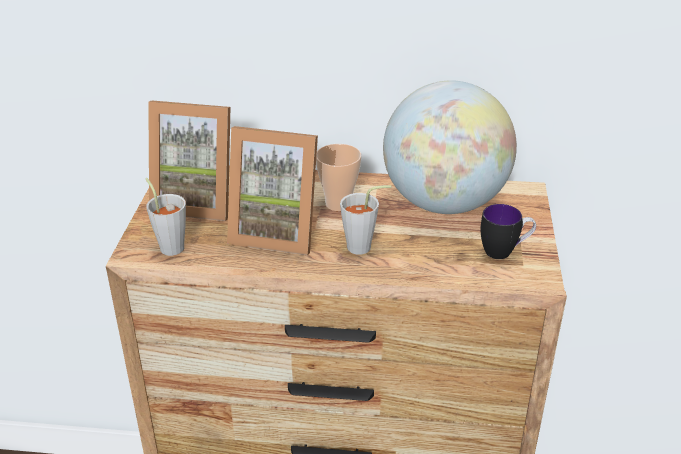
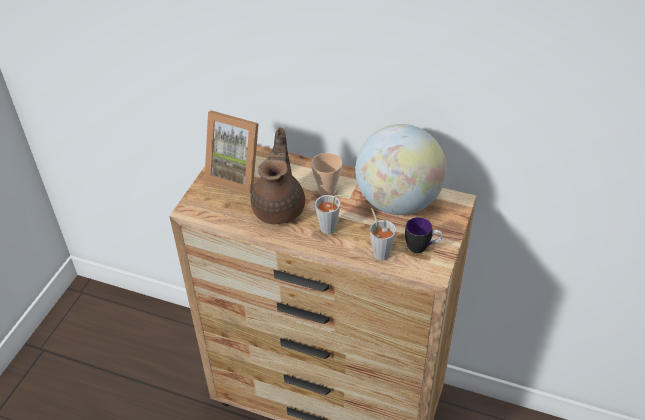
camera: 15 degrees right, 10 degrees up
(170, 245) = (211, 207): grey cup -> grey cup (380, 251)
(276, 231) = (280, 207): picture frame -> brown teapot

